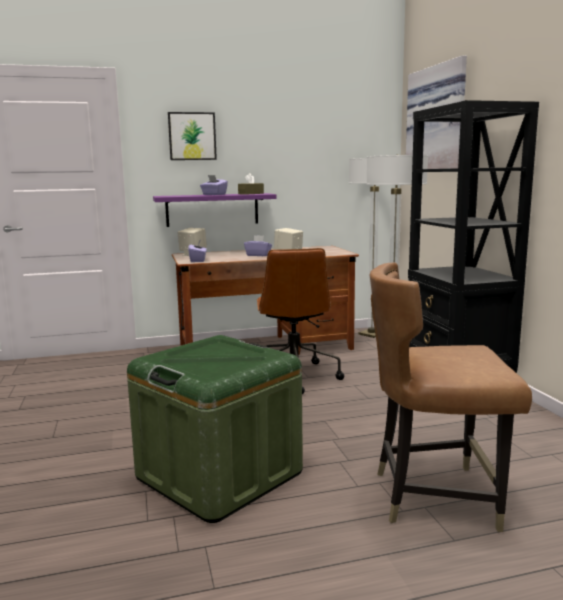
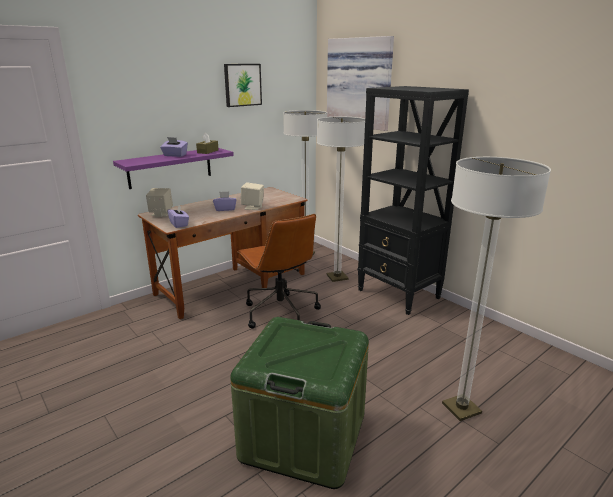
camera: 25 degrees left, 10 degrees up
(192, 136) = (145, 98): picture -> picture (242, 85)
(435, 496) = (461, 408): brown chair -> floor lamp

